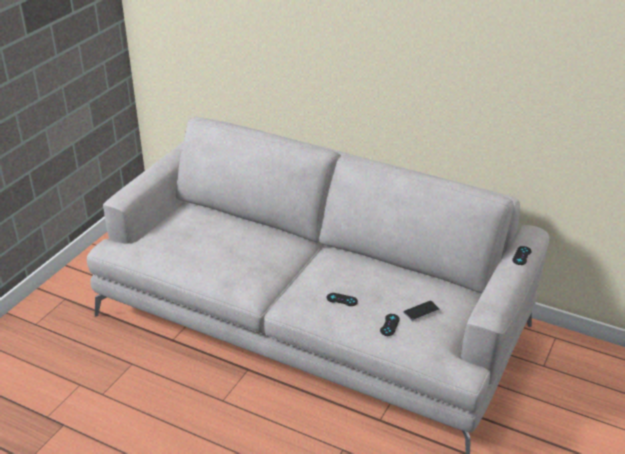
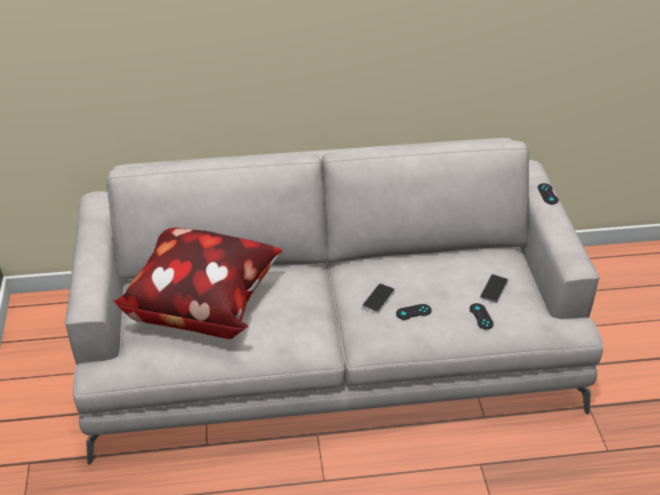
camera: 35 degrees left, 5 degrees up
(206, 234) = (202, 305): none -> pillow
(326, 280) = (378, 298): none -> phone

